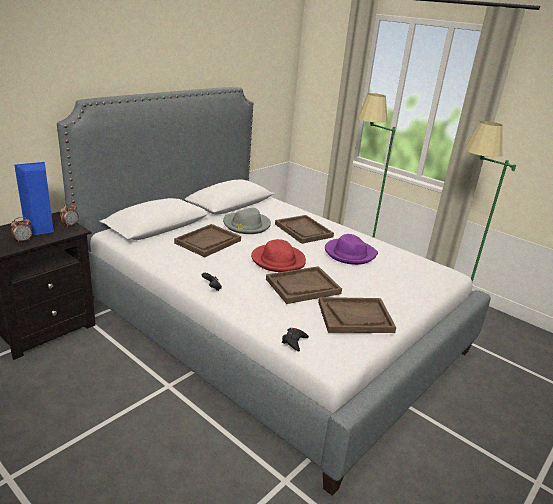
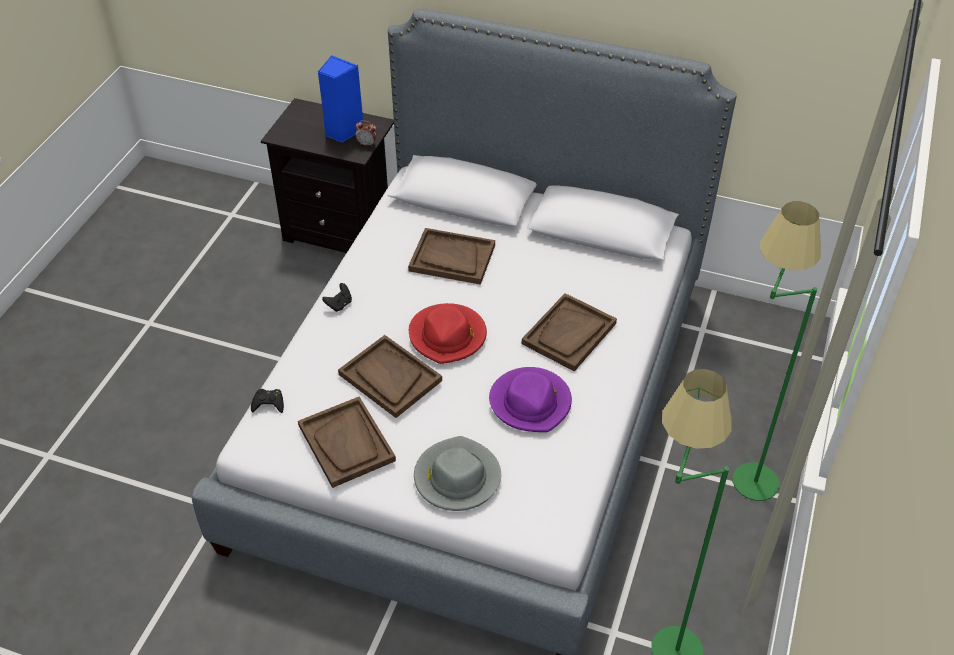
camera: 70 degrees right, 20 degrees up
(23, 240) = (309, 136): alarm clock -> none
(246, 225) = (535, 273): grey hat -> grey hat (456, 477)

